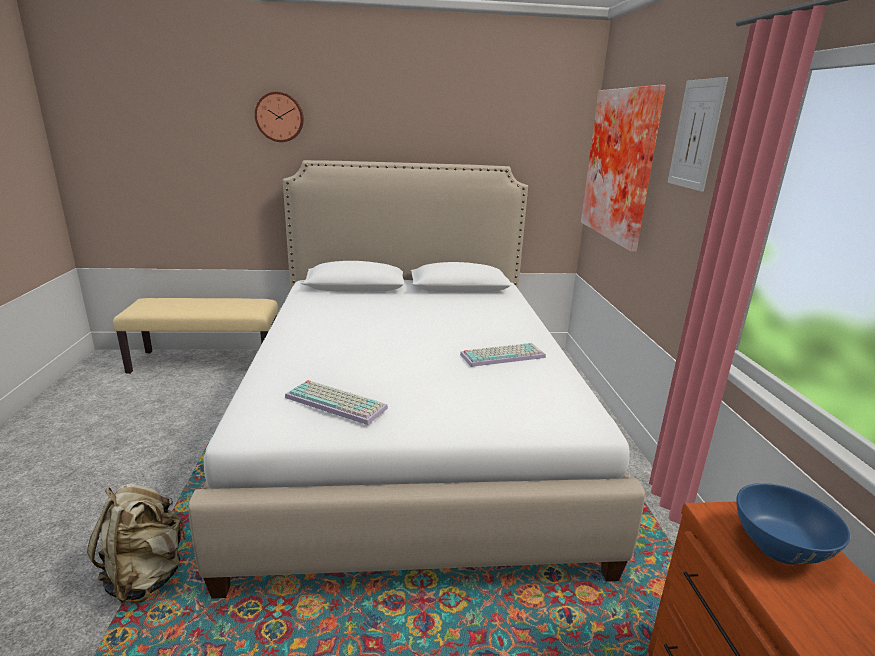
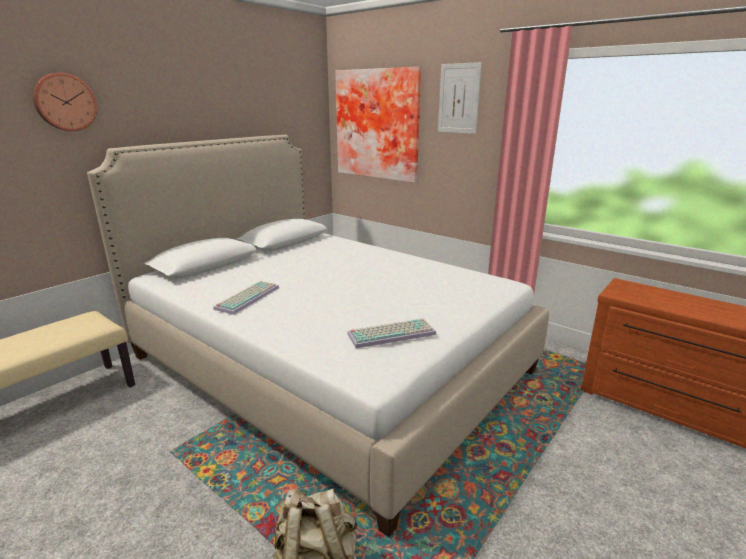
camera: 45 degrees left, 0 degrees up
(503, 355) = (404, 270): keyboard -> keyboard (247, 297)
(778, 547) = (643, 294): blue bowl -> none

